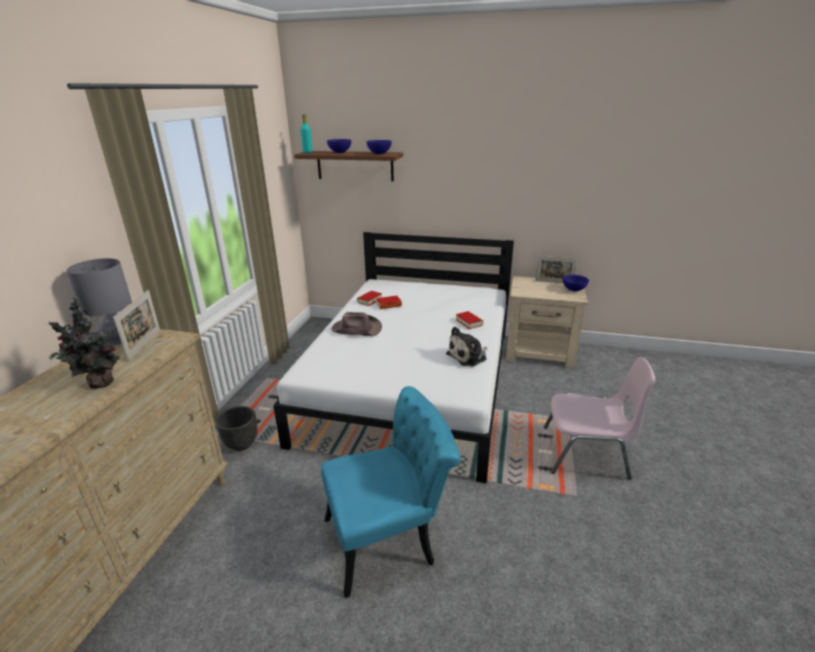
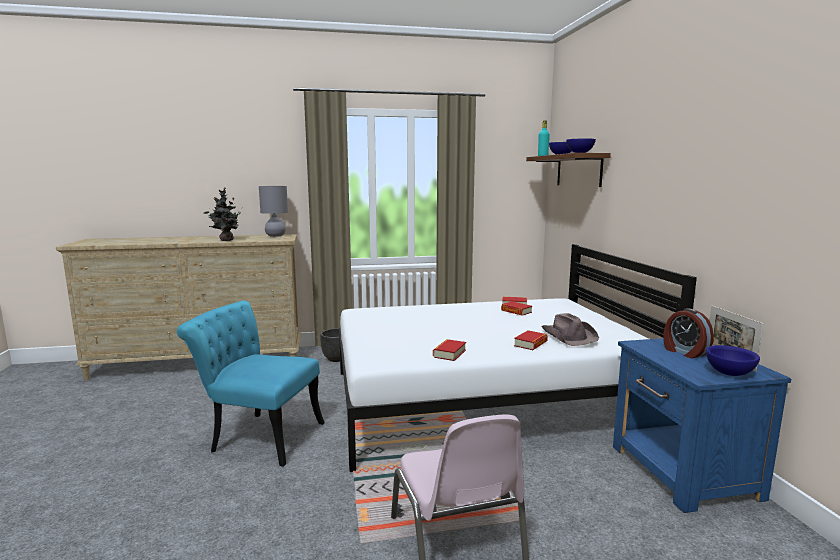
camera: 65 degrees right, 15 degrees down
(144, 344) = (273, 238): picture frame -> none
(356, 329) = (449, 310): brown hat -> brown hat (569, 336)
(390, 538) = (258, 436): turquoise chair -> turquoise chair turned 150 degrees clockwise
(468, 356) = (449, 353): plush toy -> book
(539, 287) = (684, 352): none -> alarm clock
(540, 352) = (683, 472): beige nightstand -> blue nightstand

